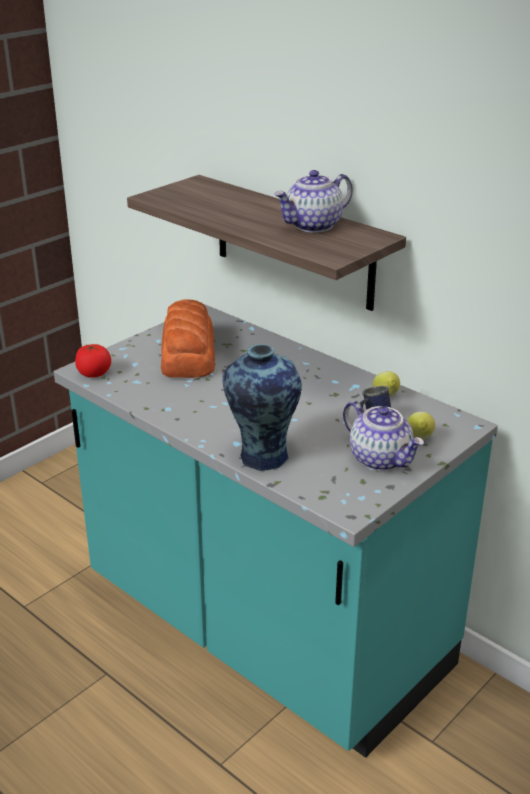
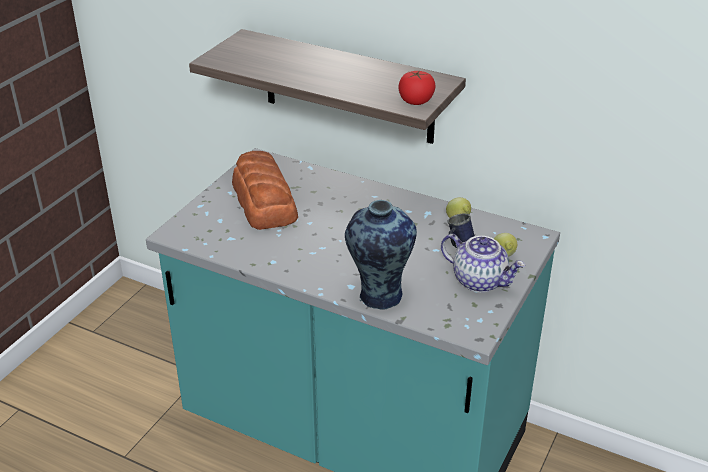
camera: 15 degrees left, 5 degrees up
(94, 373) = (186, 236): tomato -> tomato (416, 101)
(313, 226) = (380, 76): teapot -> none

